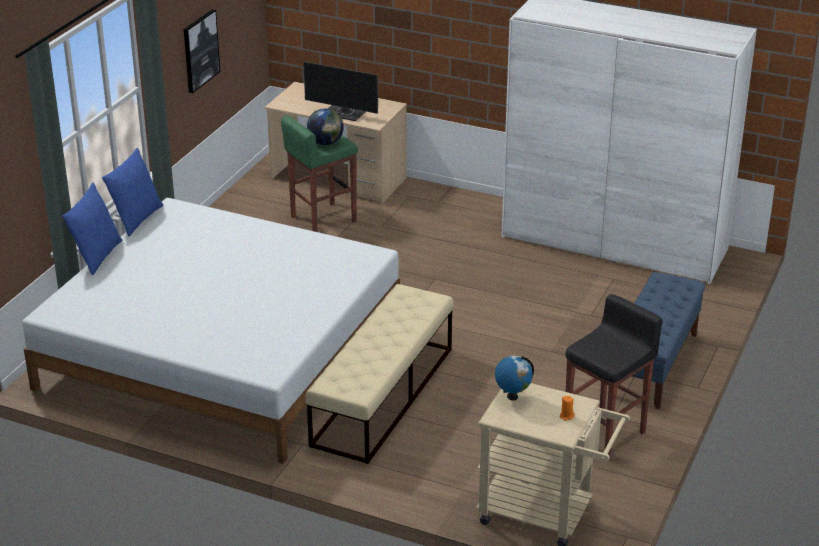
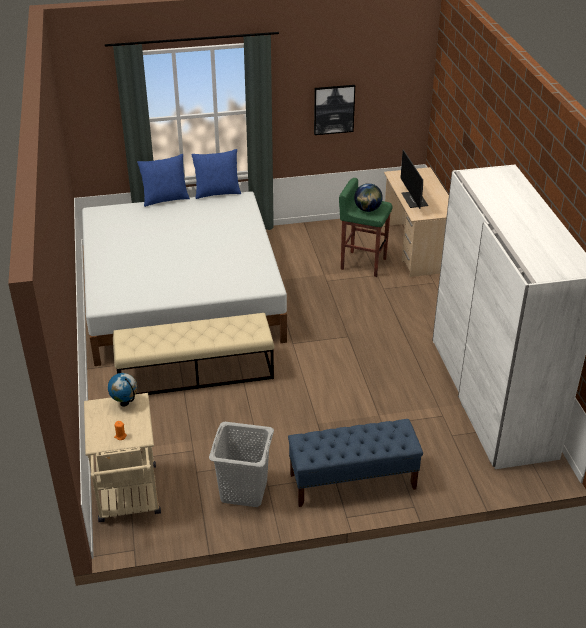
camera: 55 degrees right, 5 degrees up
(606, 433) = (244, 491): black stool -> grey laundry basket

